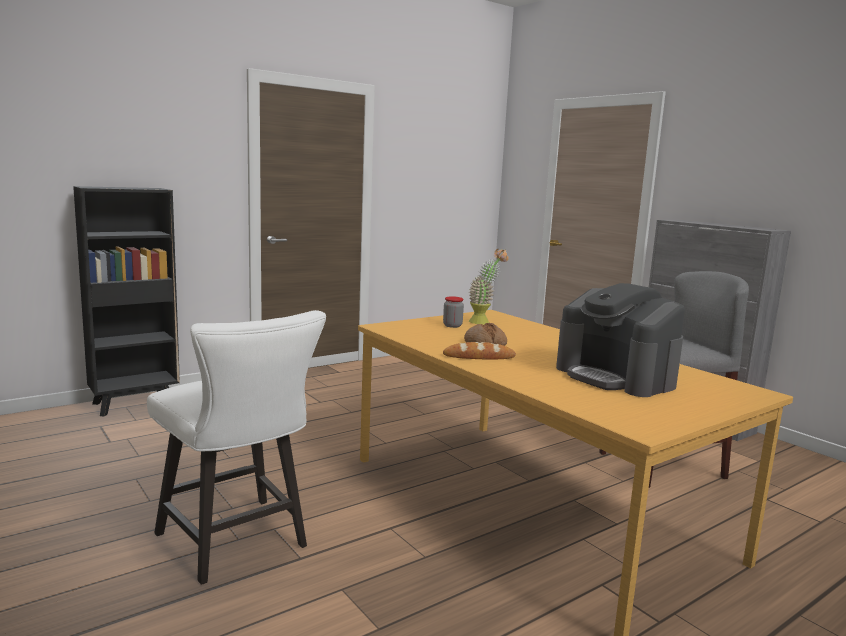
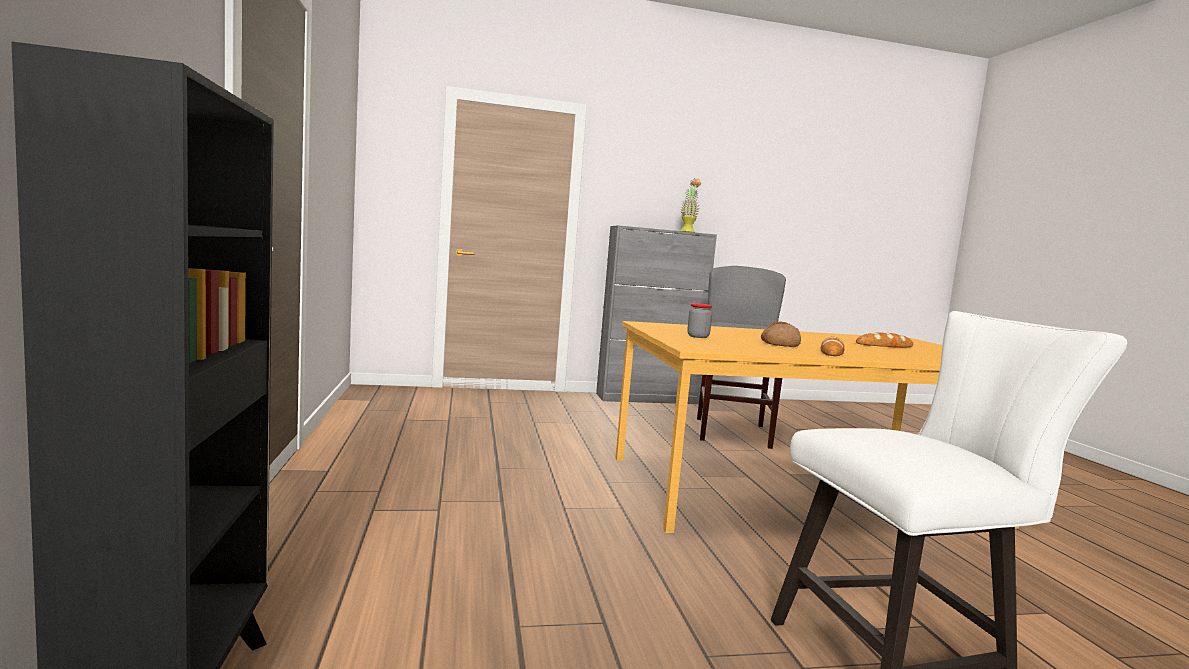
camera: 65 degrees left, 5 degrees down
(484, 322) = (684, 330): potted plant -> potted plant (688, 232)
(616, 377) = (884, 345): coffee machine -> bread

